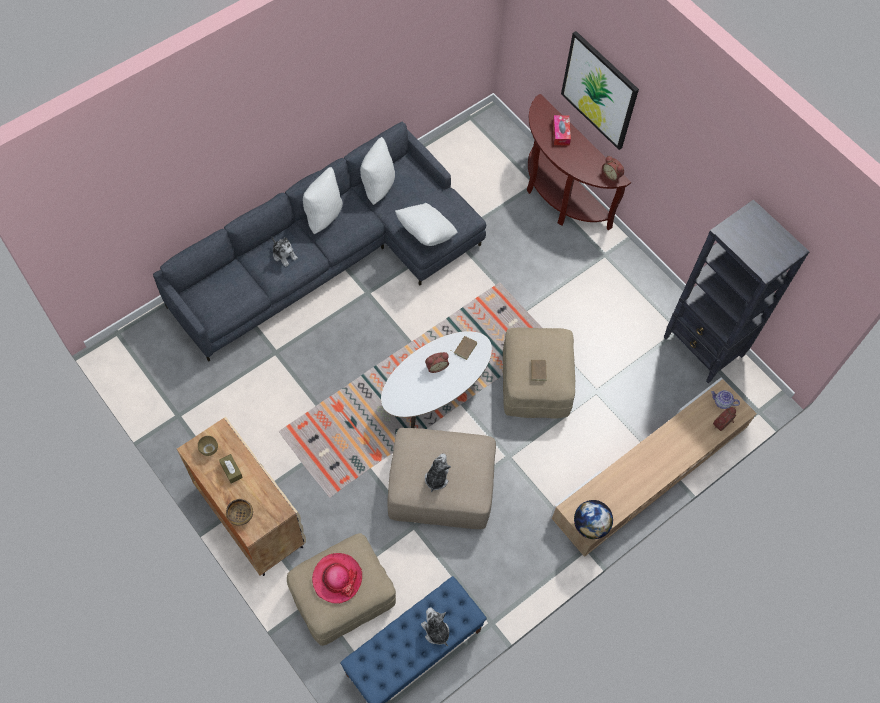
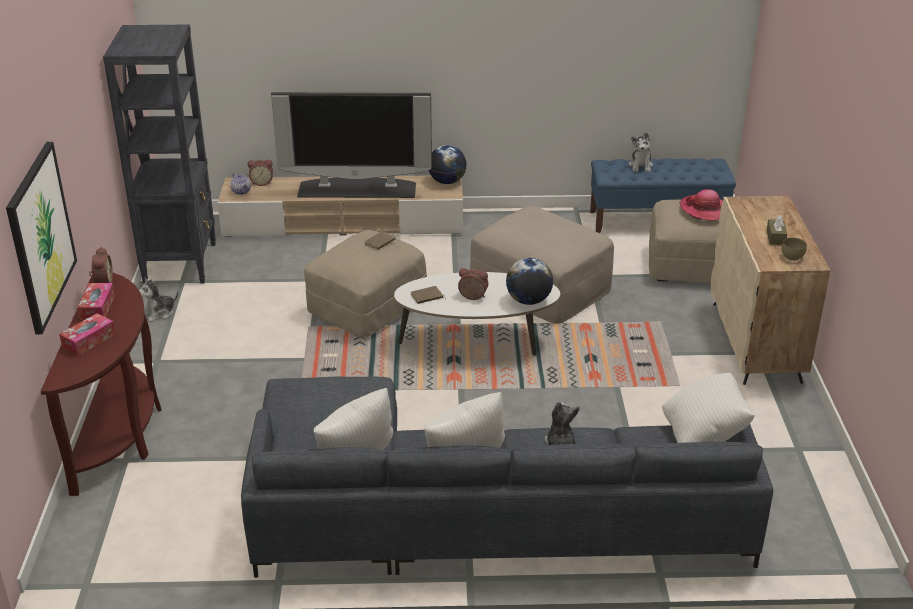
camera: 140 degrees left, 30 degrees down
(240, 514) = (783, 212): bowl -> none
(398, 385) = (528, 301): none -> globe
(425, 234) = (355, 391): white pillow -> white pillow (704, 436)
(436, 478) = (557, 224): plush toy -> plush toy (159, 313)
(588, 156) = (97, 308): none -> tissue box
(645, 465) = (357, 189): none -> television

